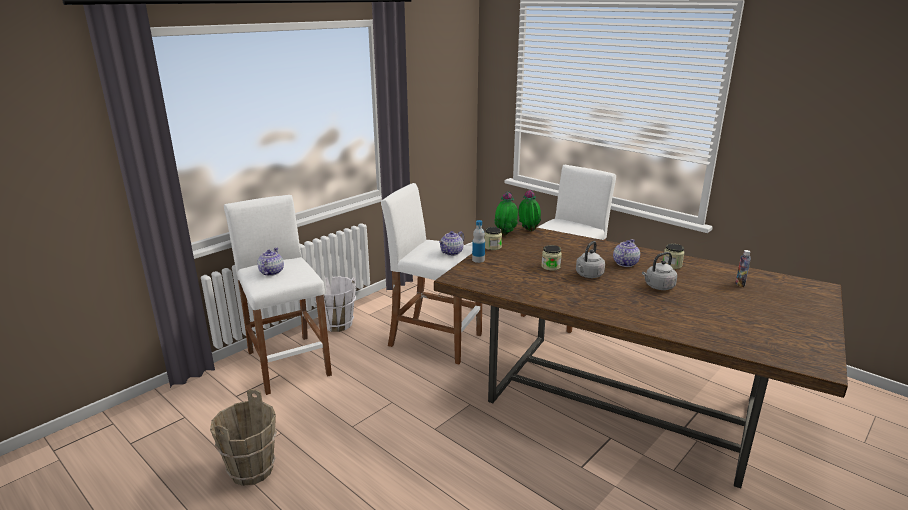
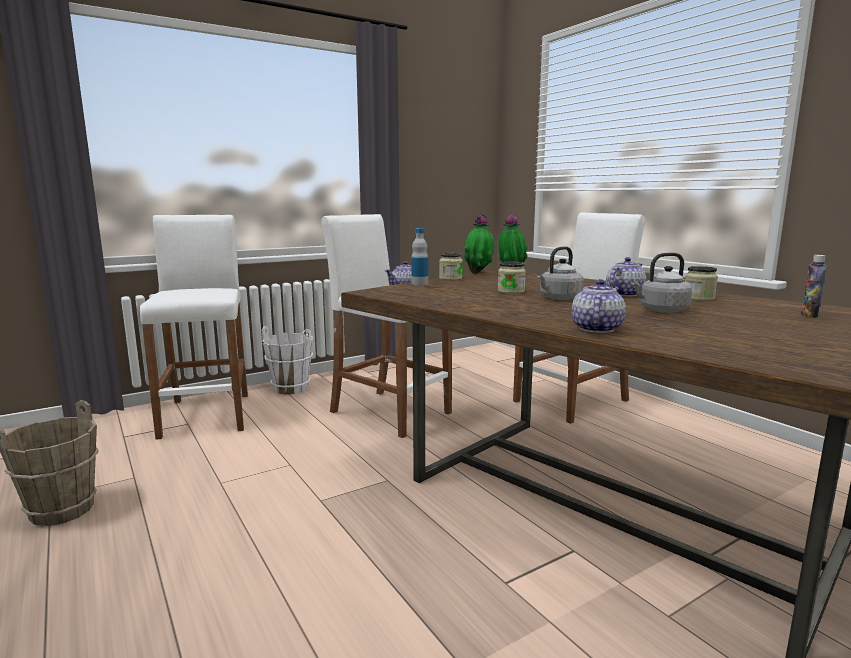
camera: 15 degrees right, 10 degrees down
(271, 272) = (183, 291): teapot -> teapot (595, 329)

